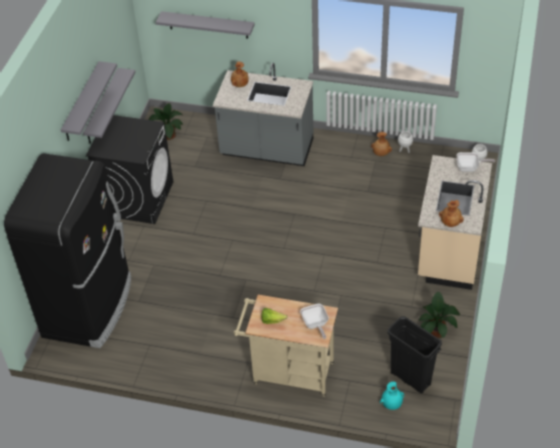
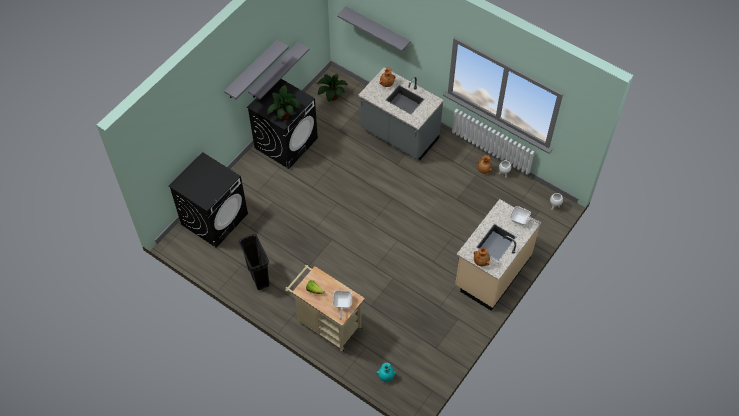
camera: 20 degrees right, 10 degrees up
(89, 306) = (214, 218): black fridge -> black washing machine
(410, 378) = (409, 362): black trash can -> black trash can (258, 276)
(436, 330) = (447, 333): potted plant -> potted plant (284, 114)

